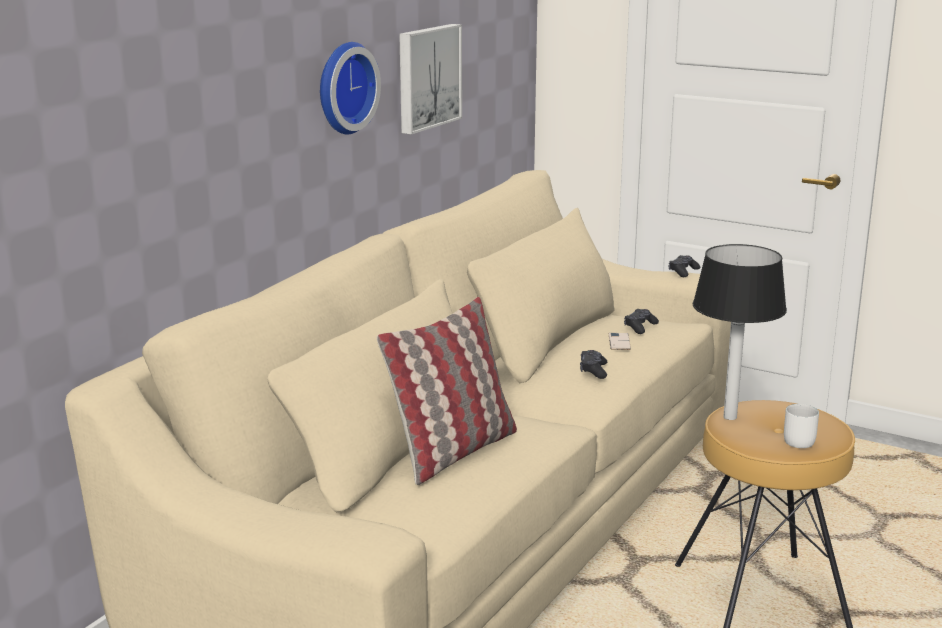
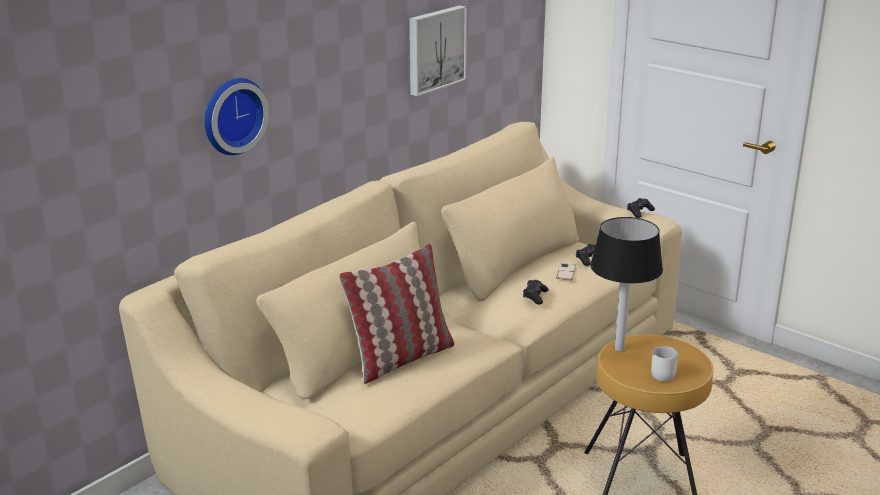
camera: 10 degrees right, 5 degrees up
(343, 87) = (356, 64): wall clock -> wall clock (231, 115)

